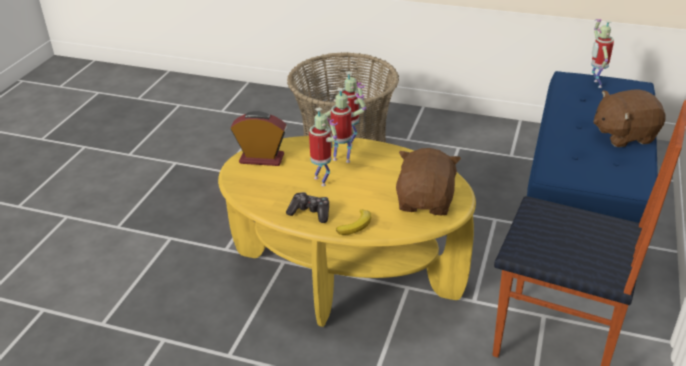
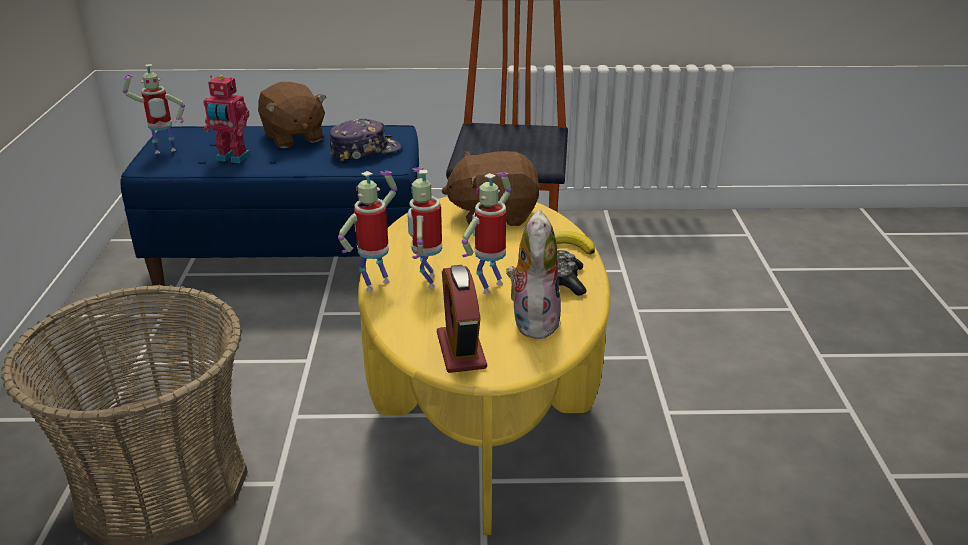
camera: 110 degrees left, 5 degrees down
(273, 188) = (532, 320): none -> plush toy
(579, 108) = (232, 158): none -> toy robot
(587, 165) = (365, 151): none -> cap

